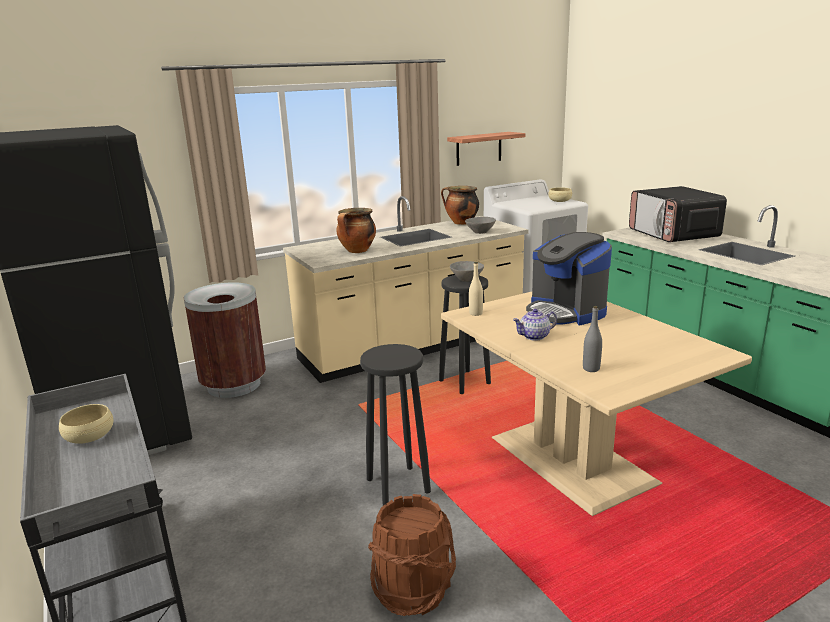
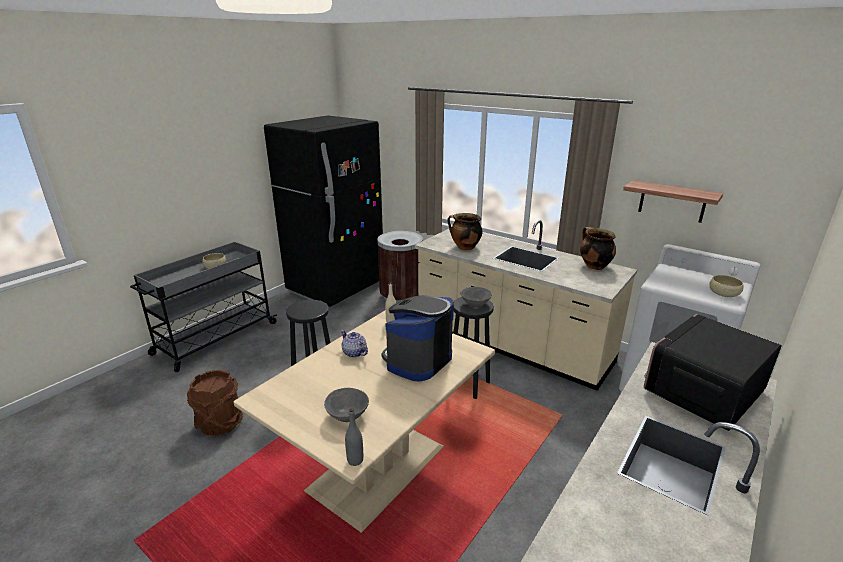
camera: 65 degrees right, 5 degrees up
(480, 232) = (571, 279): grey bowl -> grey bowl (347, 415)
(591, 369) = (298, 385): grey bottle -> grey bottle (355, 460)

